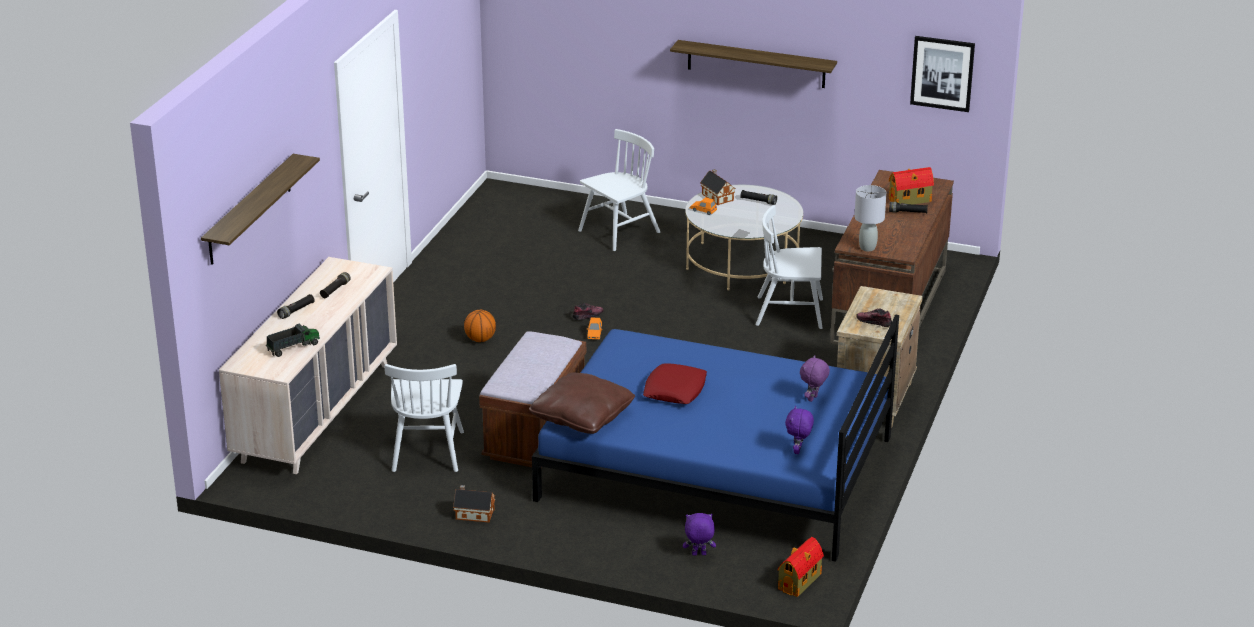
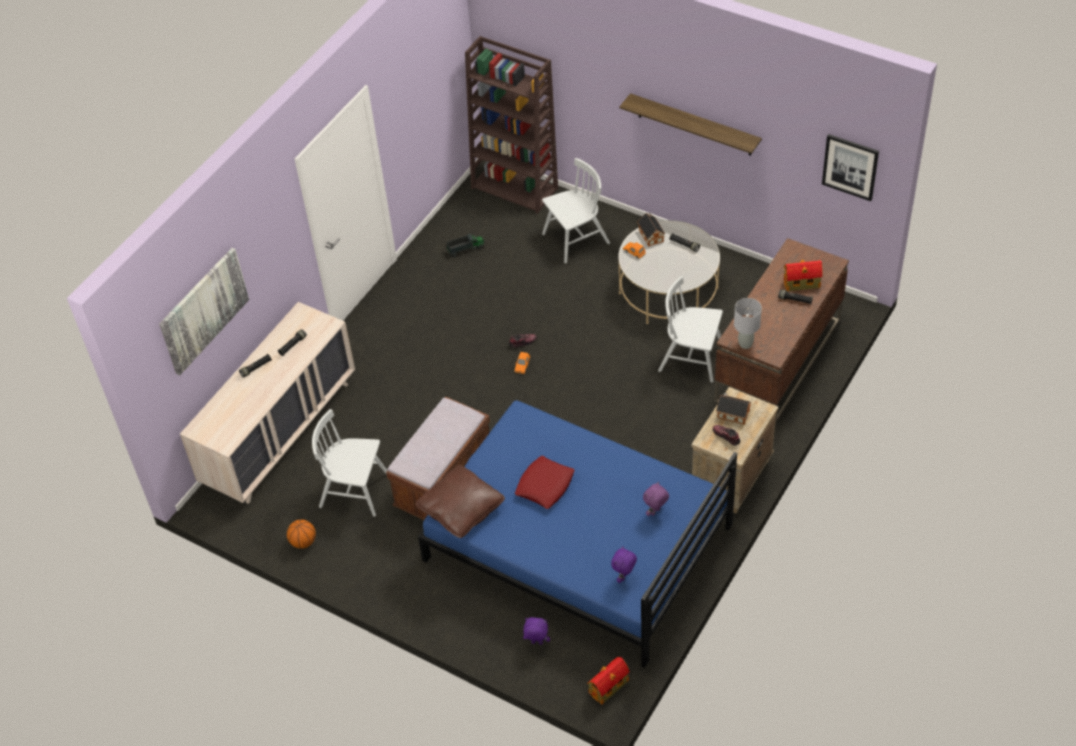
camera: 15 degrees right, 20 degrees up
(249, 210) = (204, 310): shelf -> picture
(293, 347) = (243, 414): toy truck -> toy truck (465, 249)
(427, 451) = (354, 490): white chair -> white chair turned 90 degrees clockwise
(473, 514) = (372, 569): toy house -> toy house (732, 413)
(480, 339) = (428, 361): basketball -> basketball (303, 542)
(533, 198) = (515, 188): none -> brown bookcase

